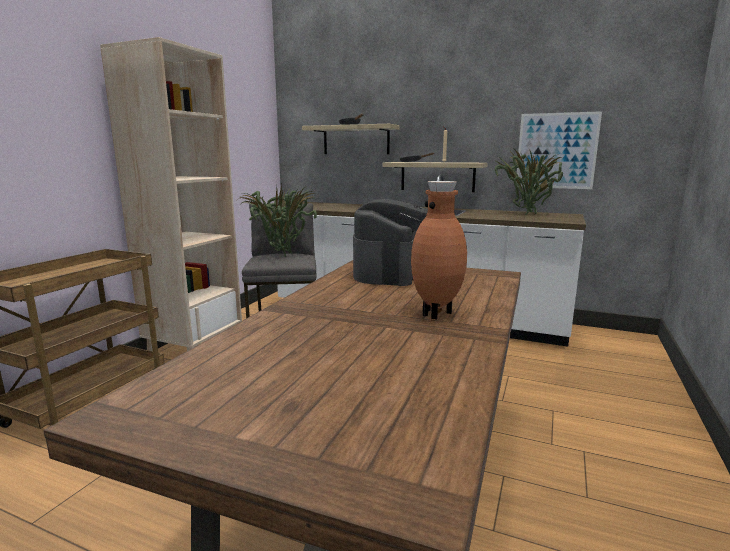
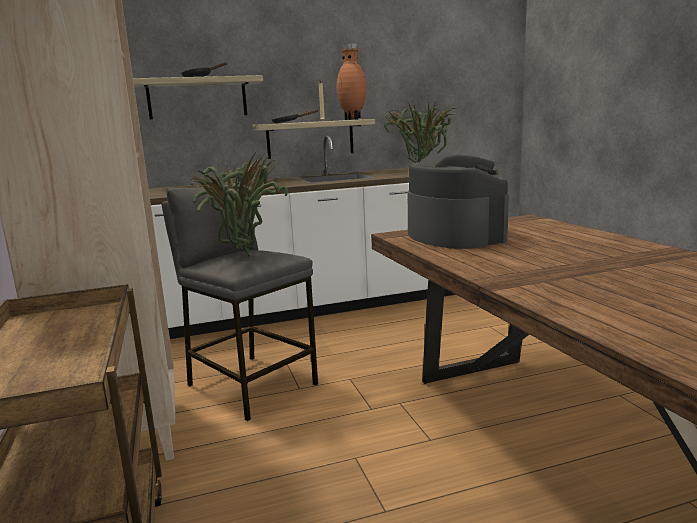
camera: 40 degrees left, 0 degrees up
(437, 314) = (607, 251): brown vase -> brown vase (353, 119)
(556, 151) = (426, 104): picture -> none

